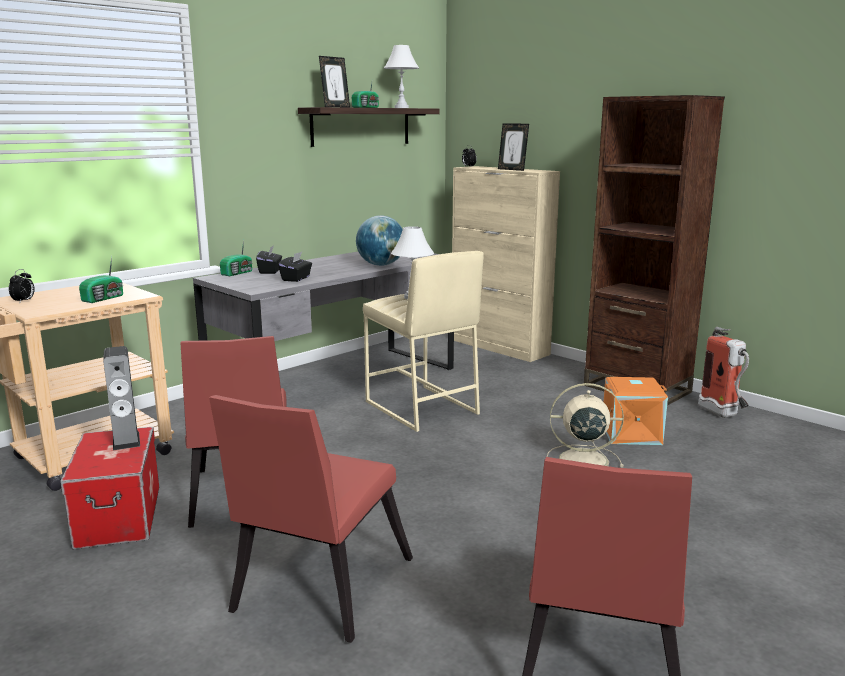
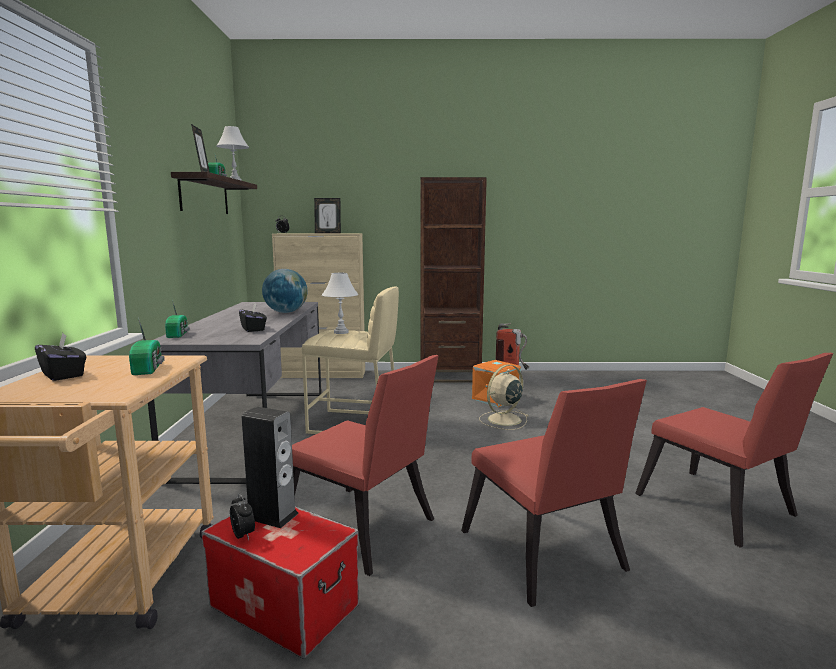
camera: 45 degrees left, 5 degrees down
(24, 301) = (42, 391): alarm clock -> alarm clock (243, 535)
(270, 271) = (206, 328): black tissue box -> black tissue box (63, 374)

